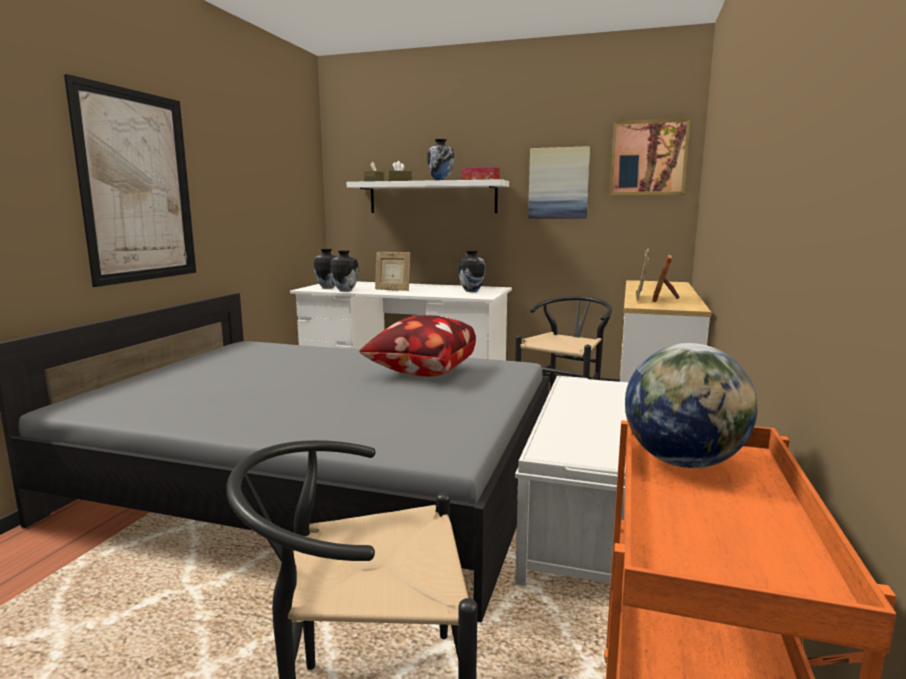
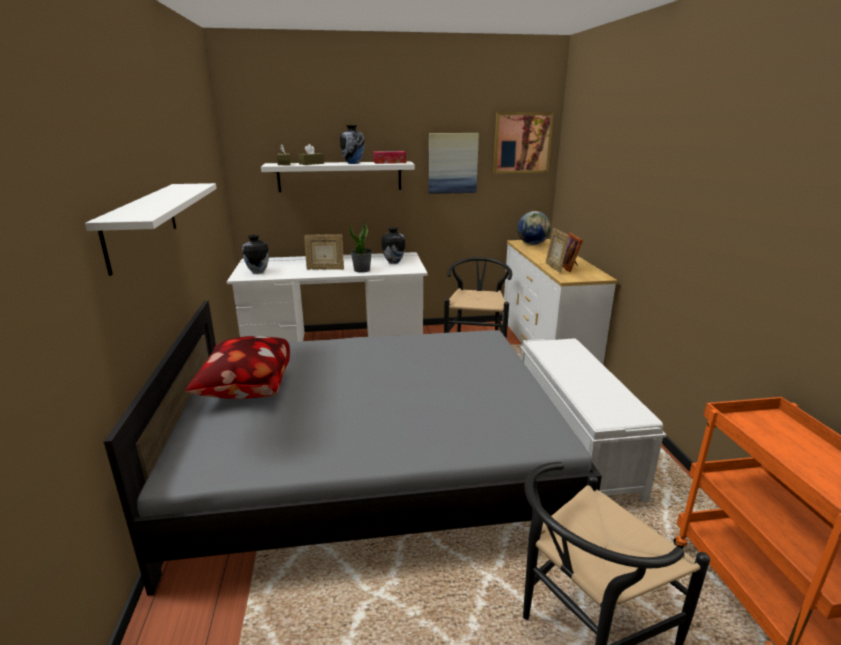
camera: 25 degrees left, 10 degrees up
(138, 187) = (142, 224): picture -> white shelf
(345, 291) = (283, 275): vase -> none
(421, 372) = (433, 358): pillow -> pillow (245, 390)
(427, 293) = (362, 270): none -> potted plant
(683, 462) = (759, 432): globe -> globe (532, 244)

